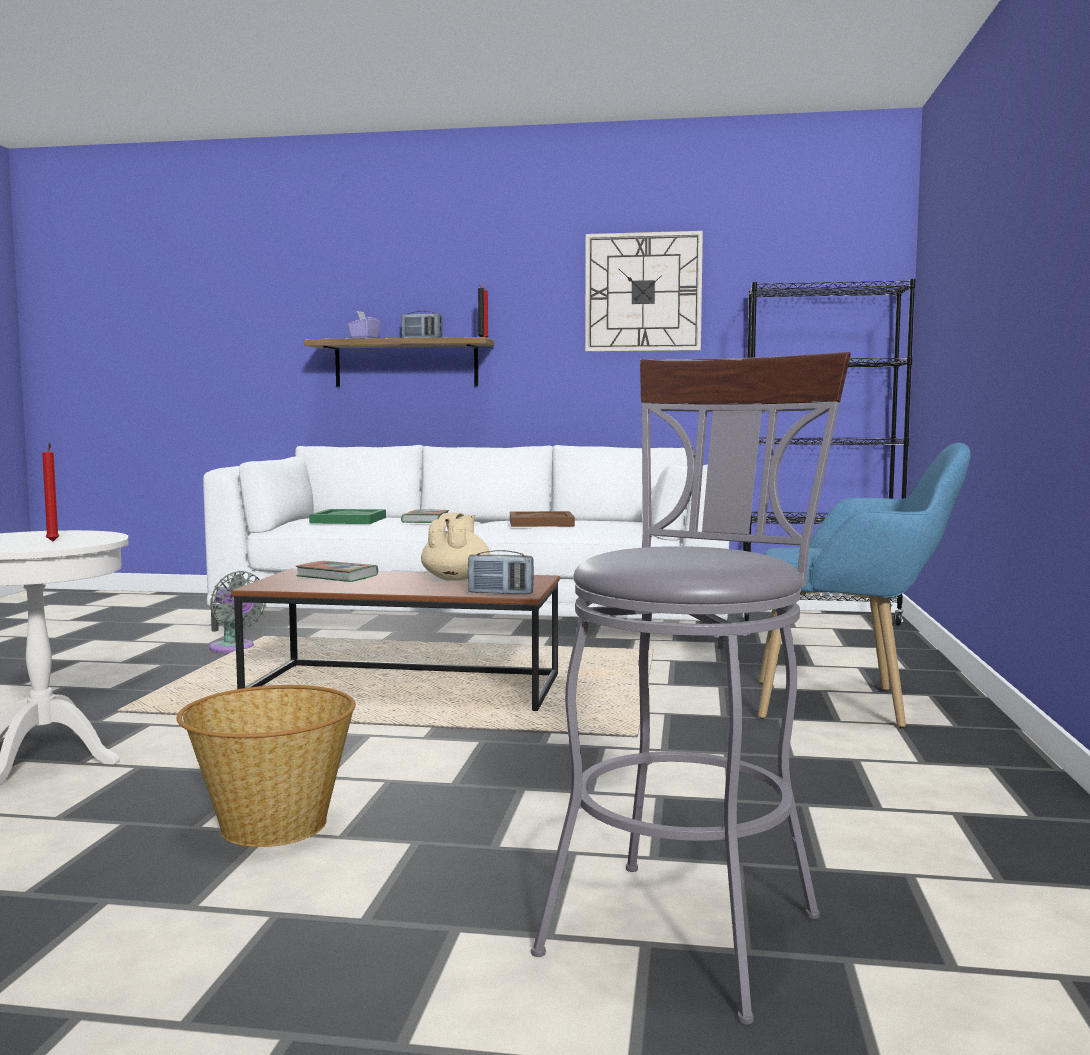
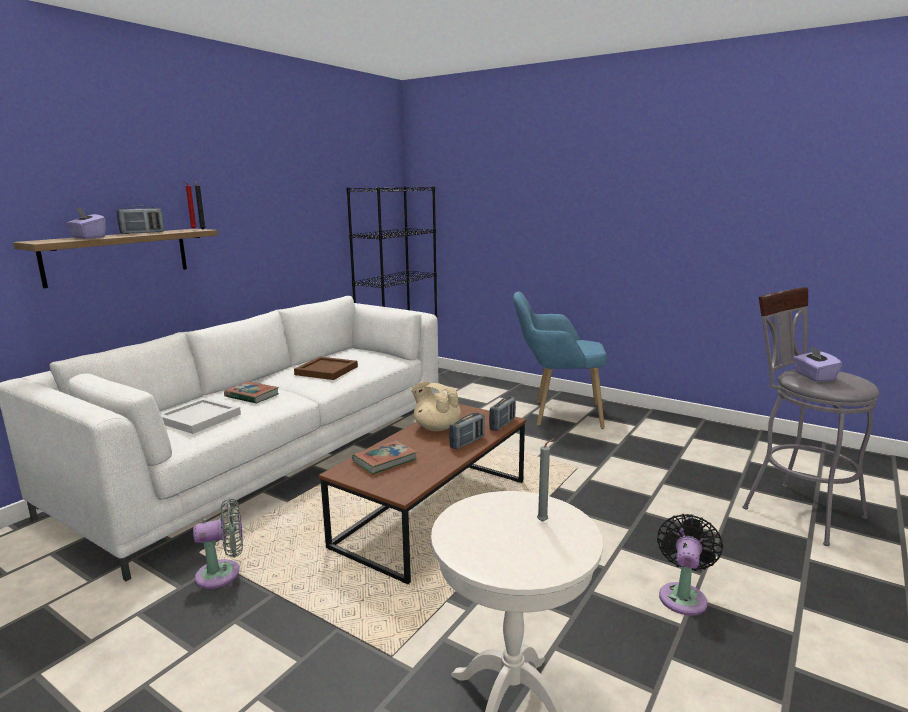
camera: 65 degrees left, 10 degrees up
(53, 541) = (544, 521): red candle -> grey candle
(271, 825) = (683, 596): basket -> black fan
(347, 520) = (199, 418): green tray -> white tray
(419, 589) = (467, 442): none -> radio
(643, 292) = (289, 187): wall clock -> none
(660, 548) = (813, 377): none -> purple tissue box
(852, 705) = (556, 414): blue armchair -> blue armchair turned 120 degrees counterclockwise

